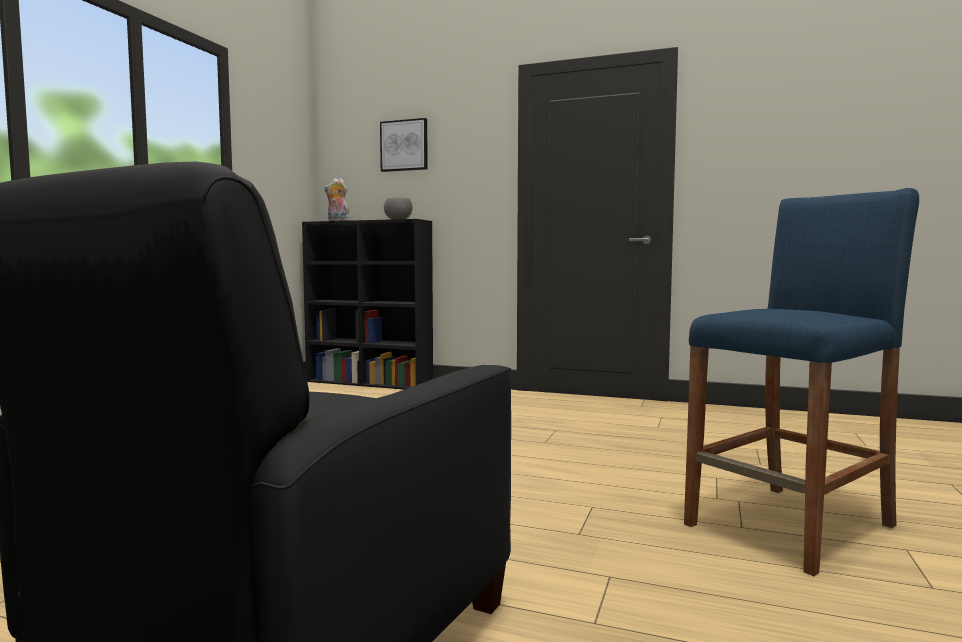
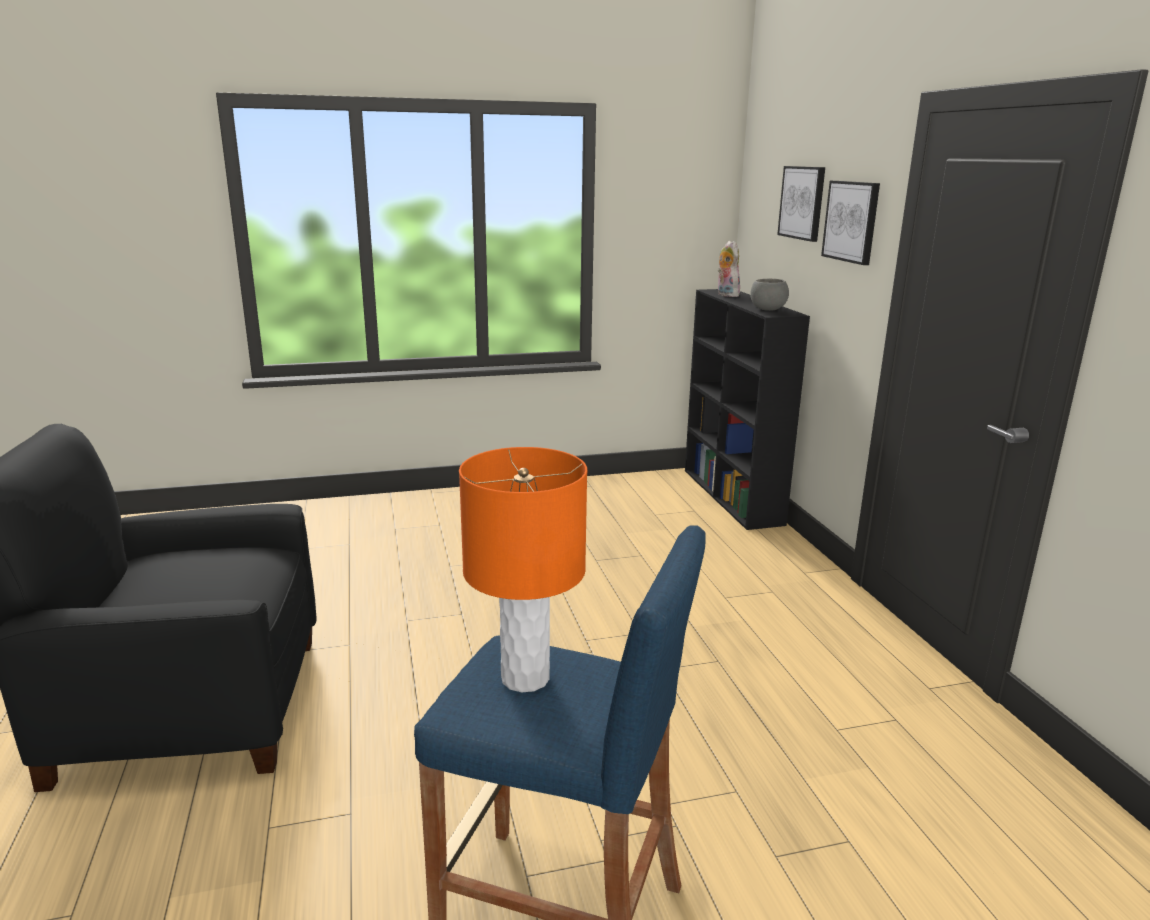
camera: 55 degrees right, 15 degrees up
(465, 149) = (851, 221): none -> picture
(782, 310) = (525, 678): none -> orange table lamp

